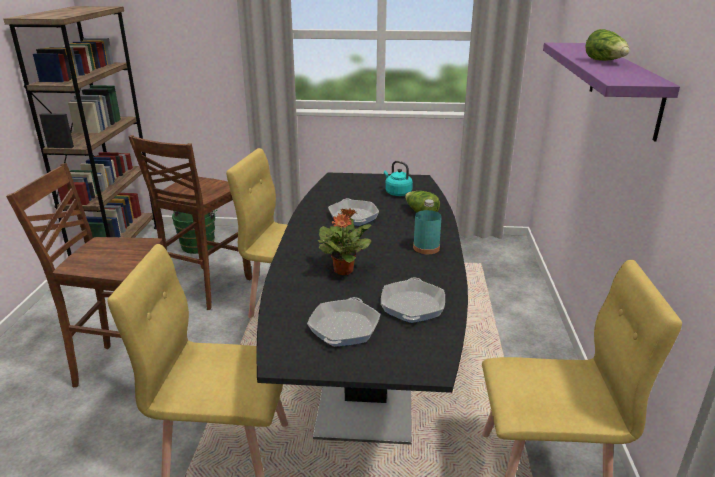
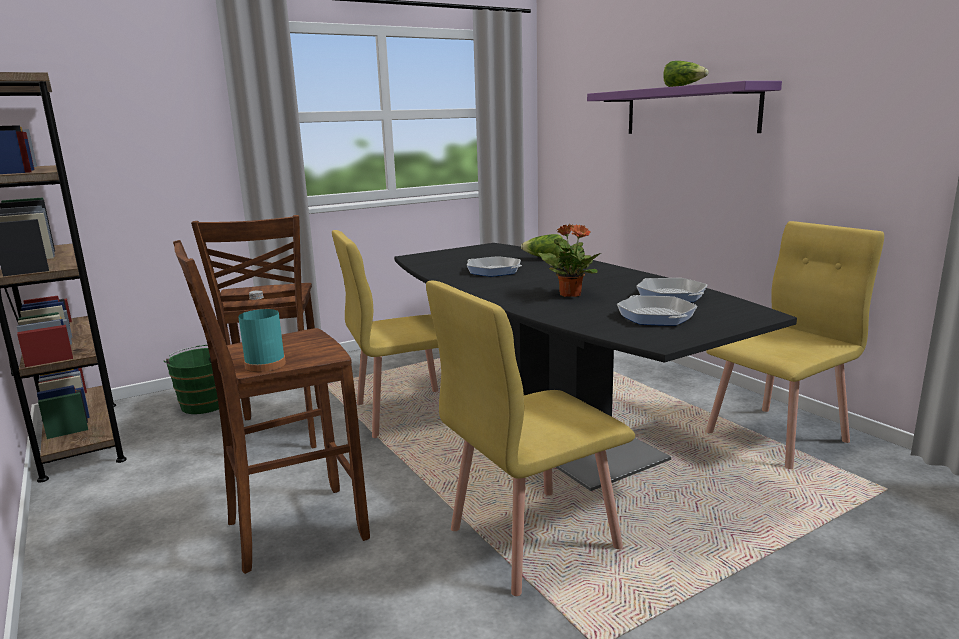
camera: 35 degrees left, 10 degrees down
(397, 193) = (494, 254): turquoise kettle -> none
(426, 248) = (599, 272): turquoise bottle -> turquoise bottle (265, 364)

